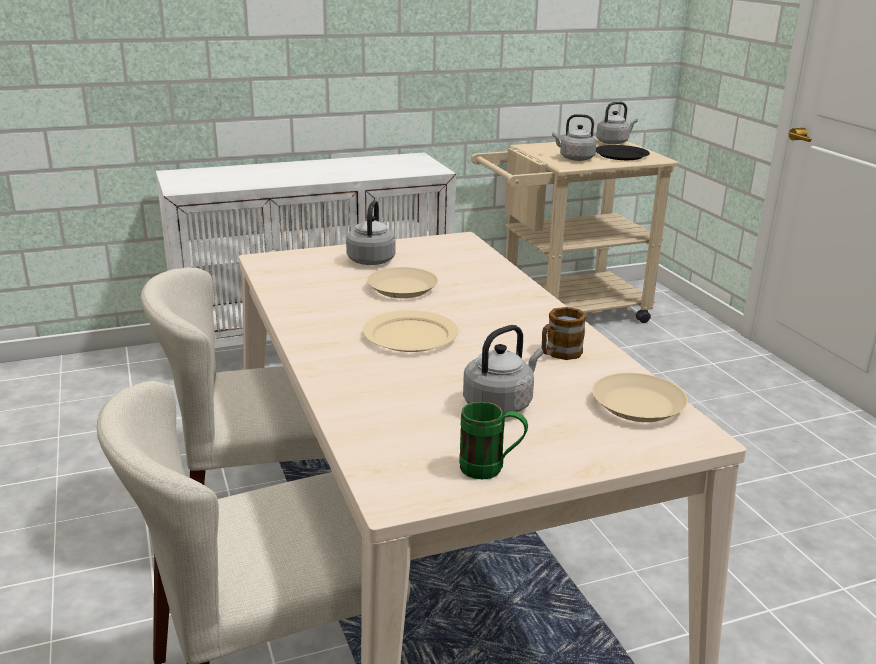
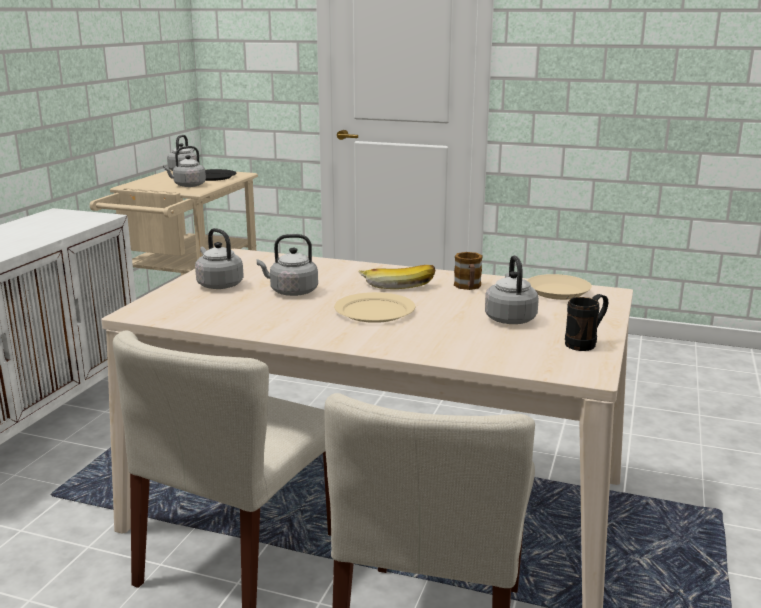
camera: 50 degrees left, 5 degrees down
(401, 288) = (291, 292): beige plate -> grey kettle
(491, 470) = (586, 343): green mug -> black mug
(502, 321) = (398, 284): none -> banana

